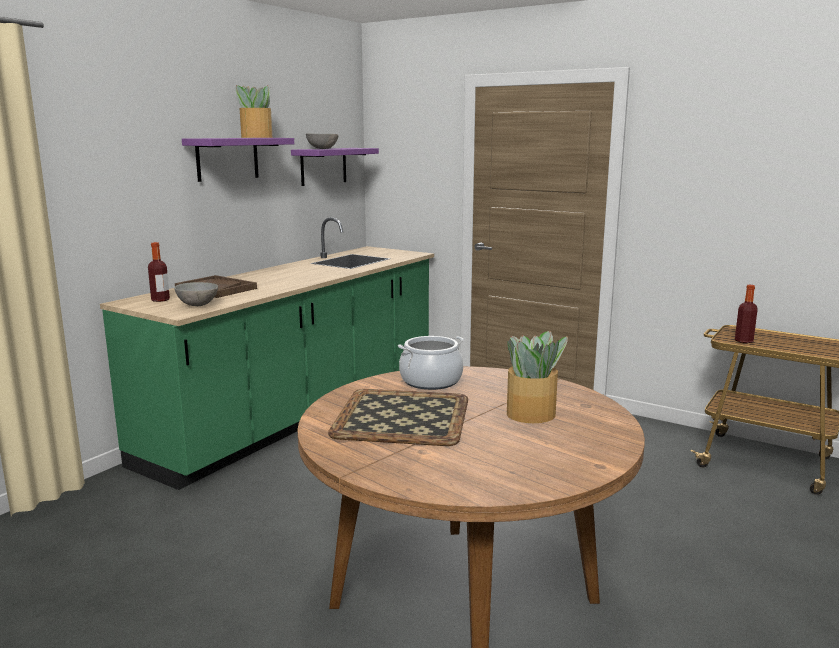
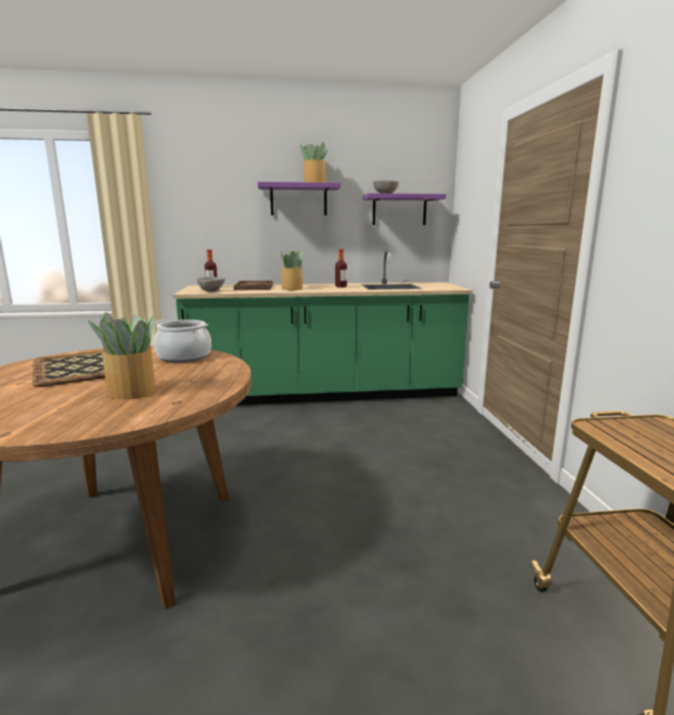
camera: 50 degrees right, 0 degrees up
(273, 282) = (292, 288): none -> potted plant
(744, 341) = (617, 435): bottle -> bottle (341, 287)

